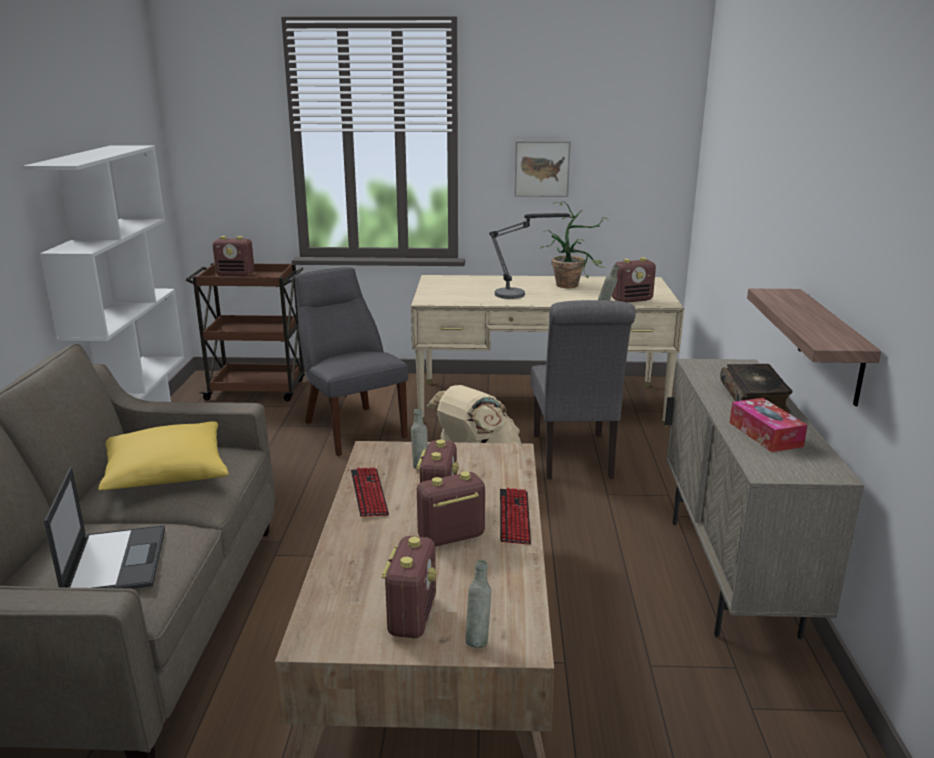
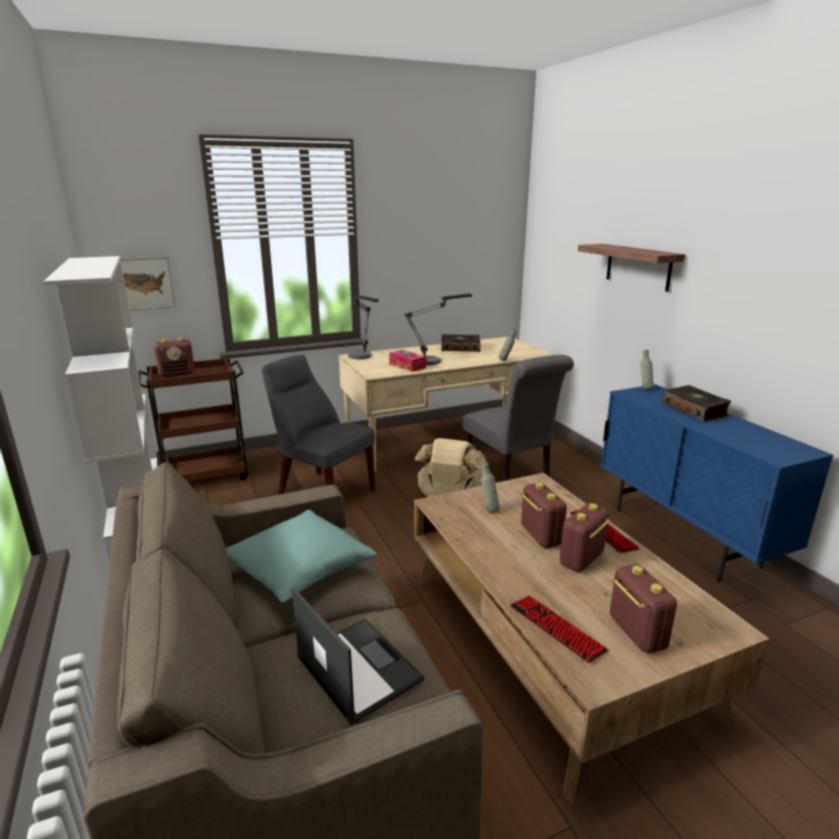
camera: 25 degrees left, 0 degrees up
(166, 473) = (299, 569): yellow pillow -> turquoise pillow
(369, 493) = (479, 541): keyboard -> keyboard (556, 629)
(442, 281) = (363, 357): none -> table lamp
(478, 639) = (700, 634): grey bottle -> grey bottle (644, 388)
(542, 169) = (421, 261): picture -> picture (144, 283)
(572, 284) = (460, 348): potted plant -> book
(632, 300) = (516, 354): radio -> none
(730, 575) = (684, 537): beige cabinet -> blue cabinet
(765, 434) = (737, 433): tissue box -> tissue box (407, 366)
(831, 346) = (755, 366): shelf -> shelf (638, 266)

